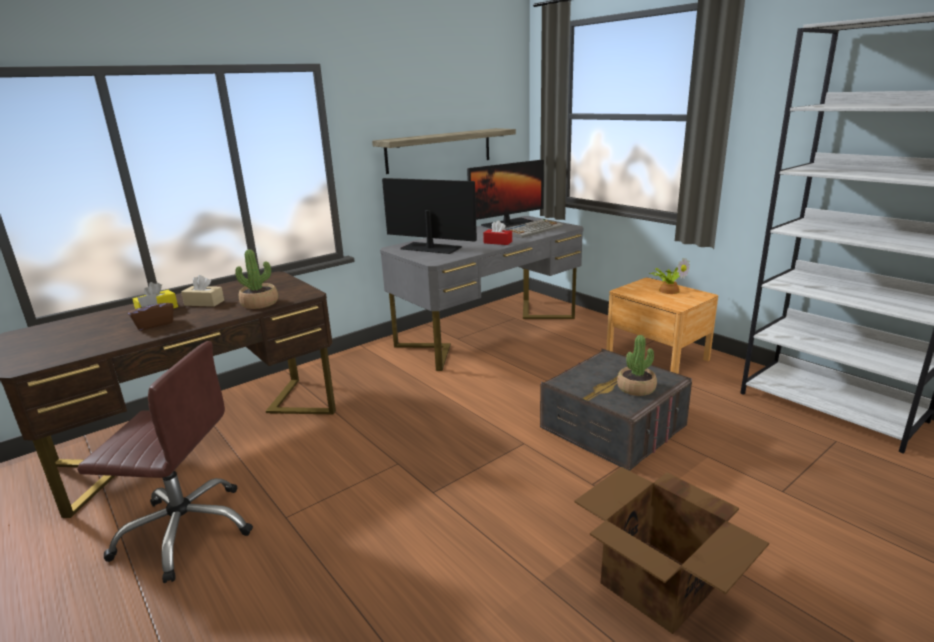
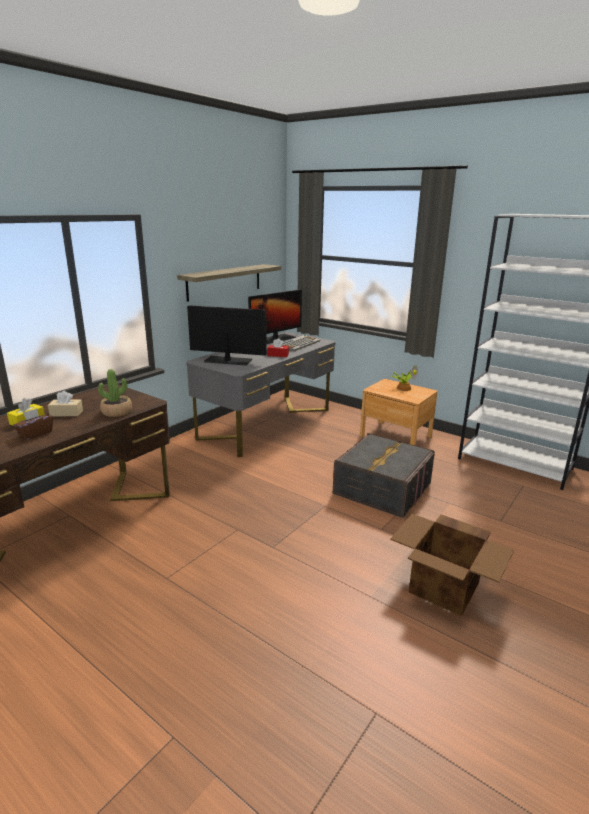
camera: 15 degrees left, 0 degrees up
(186, 530) = (87, 598): brown office chair -> none
(636, 388) = (401, 460): potted plant -> none

